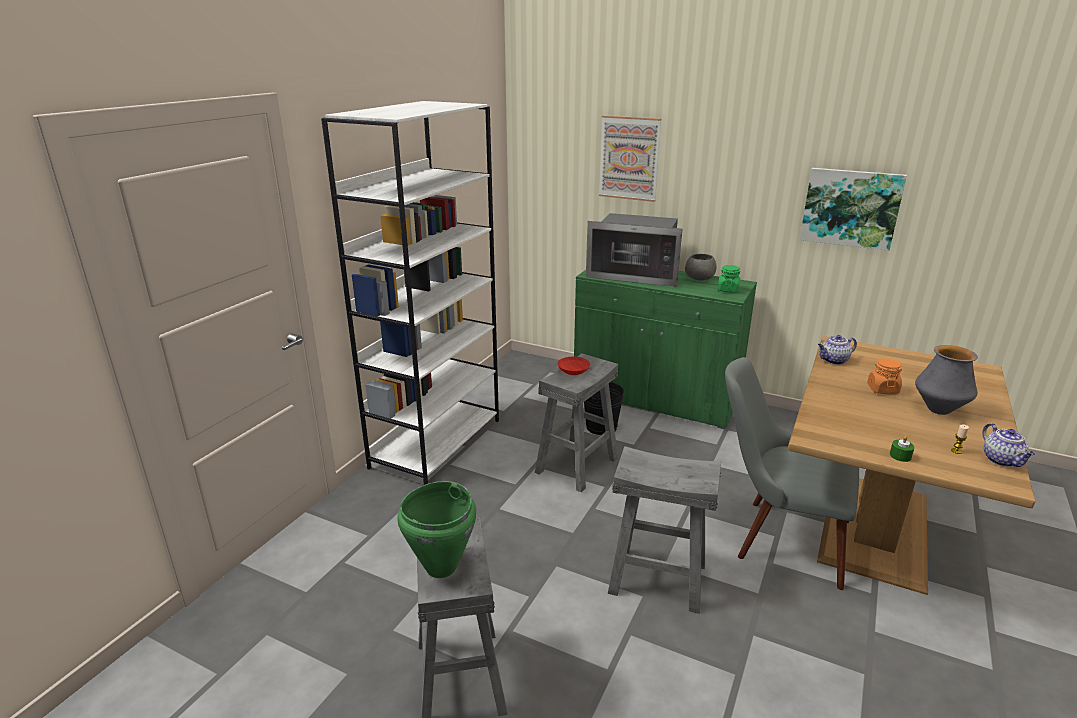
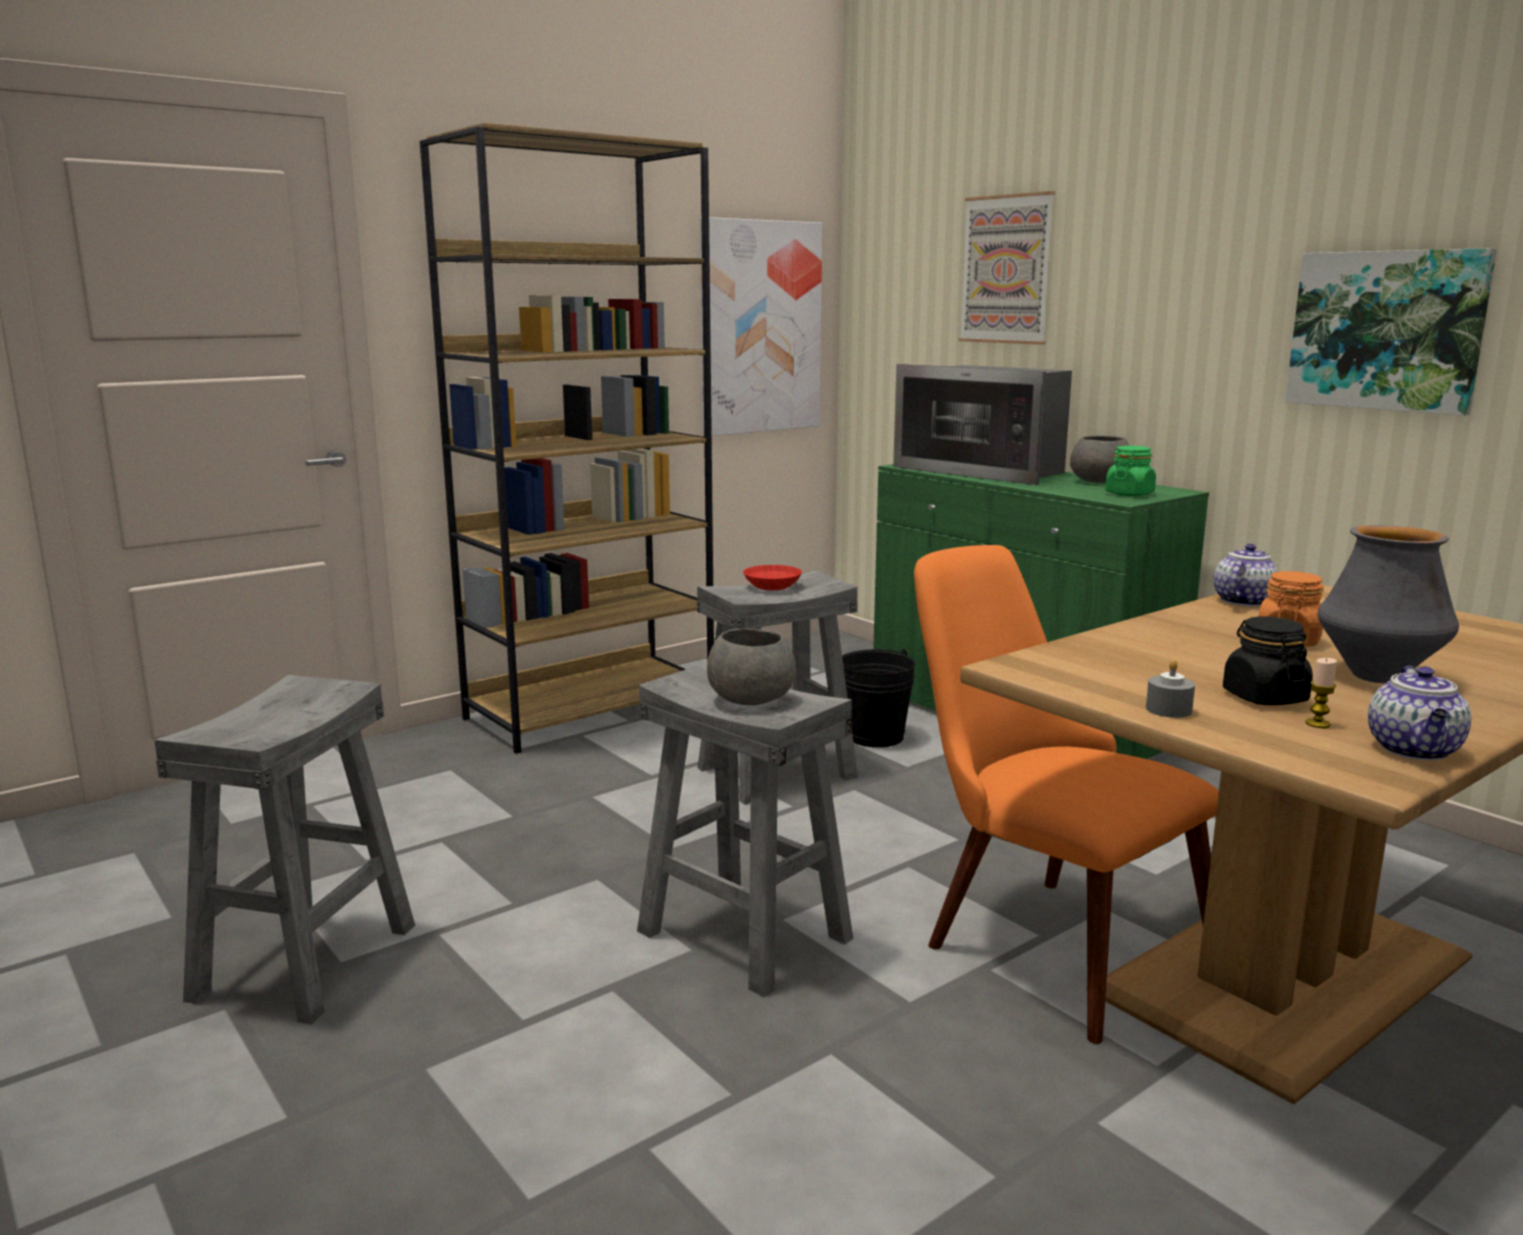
camera: 25 degrees right, 10 degrees down
(436, 442) = (592, 709): white bookcase -> brown bookcase
(440, 567) = (242, 718): green cooking pot -> none
(477, 191) = (760, 327): none -> picture
(673, 472) = (749, 698): none -> grey bowl
(776, 537) = (1040, 937): grey chair -> orange chair
(833, 360) = (1243, 601): teapot -> teapot turned 120 degrees clockwise
(900, 456) = (1168, 709): green candle -> grey candle
(920, 436) = (1264, 697): none -> black jar

